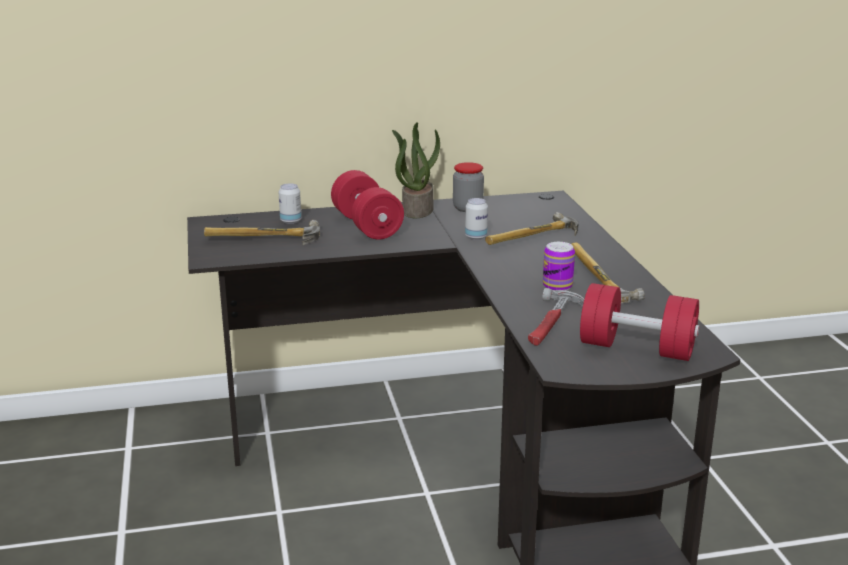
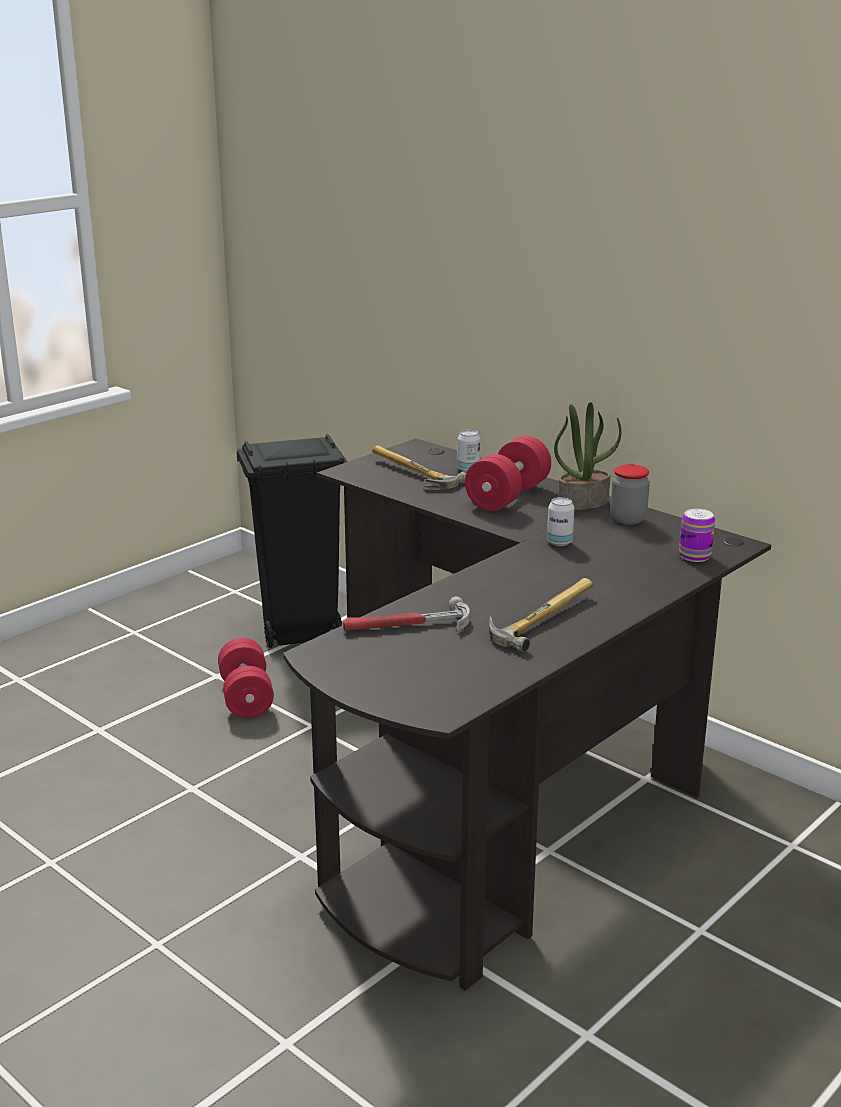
camera: 55 degrees right, 0 degrees up
(118, 460) = (298, 633): none -> black trash can
(536, 239) = (602, 567): hammer -> none
(557, 286) = (497, 606): can -> can (695, 556)
(637, 348) = (402, 676): red dumbbell -> red dumbbell (246, 697)

